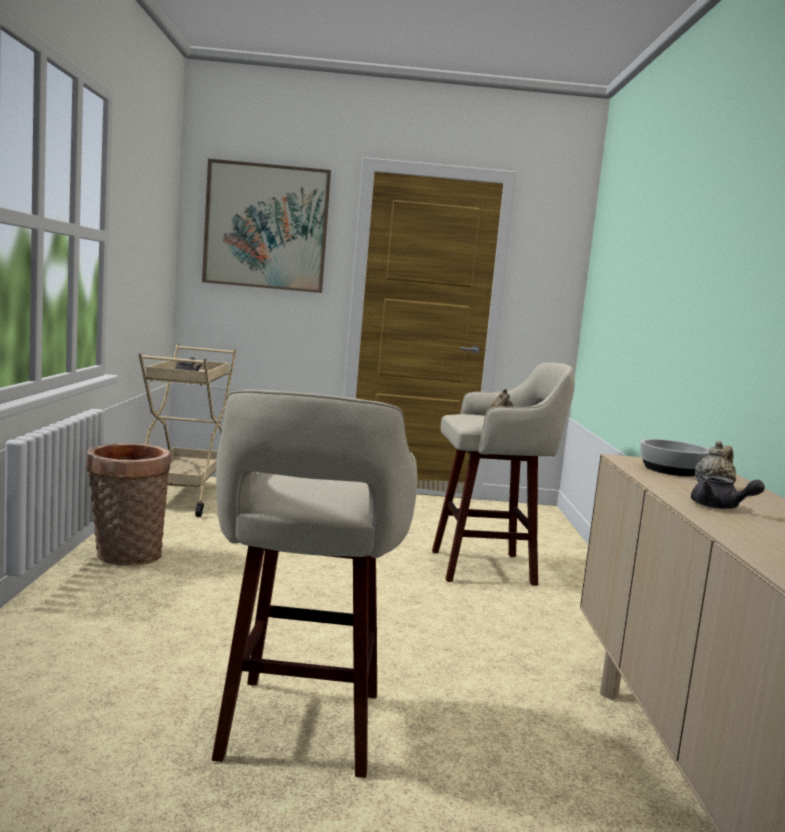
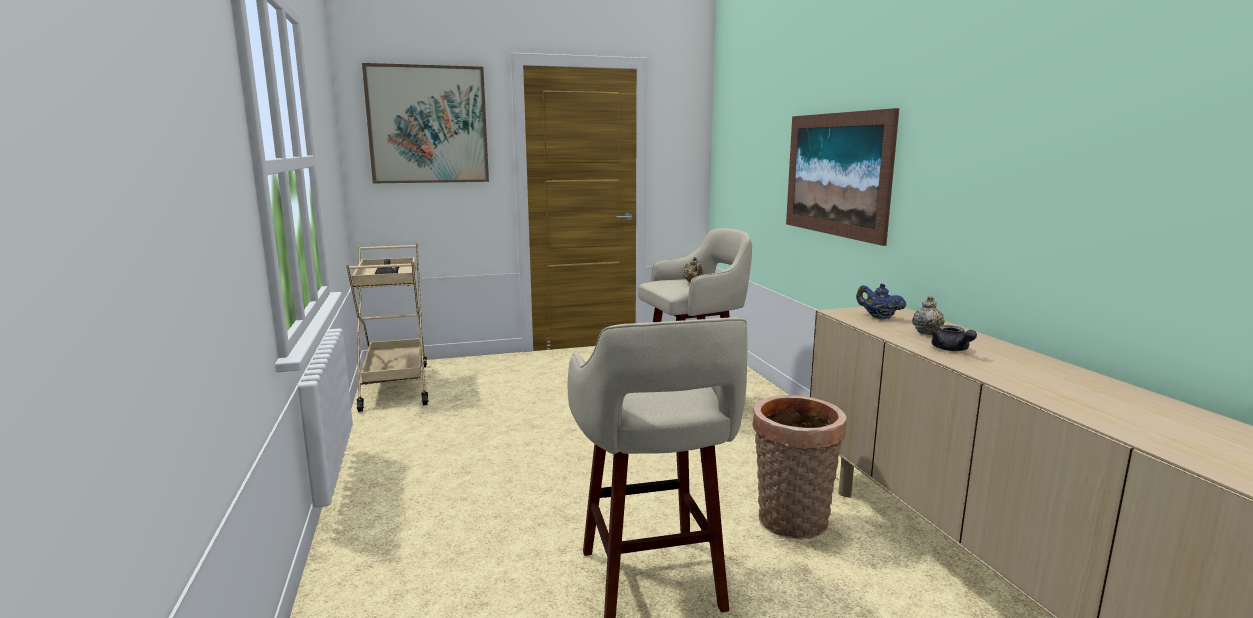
camera: 15 degrees left, 5 degrees up
(125, 557) = (390, 460): basket -> basket (791, 524)
(670, 470) = (878, 317): bowl -> blue teapot
(682, 303) = (836, 174): none -> picture
(720, 507) = (951, 350): grey teapot -> grey teapot turned 45 degrees clockwise

